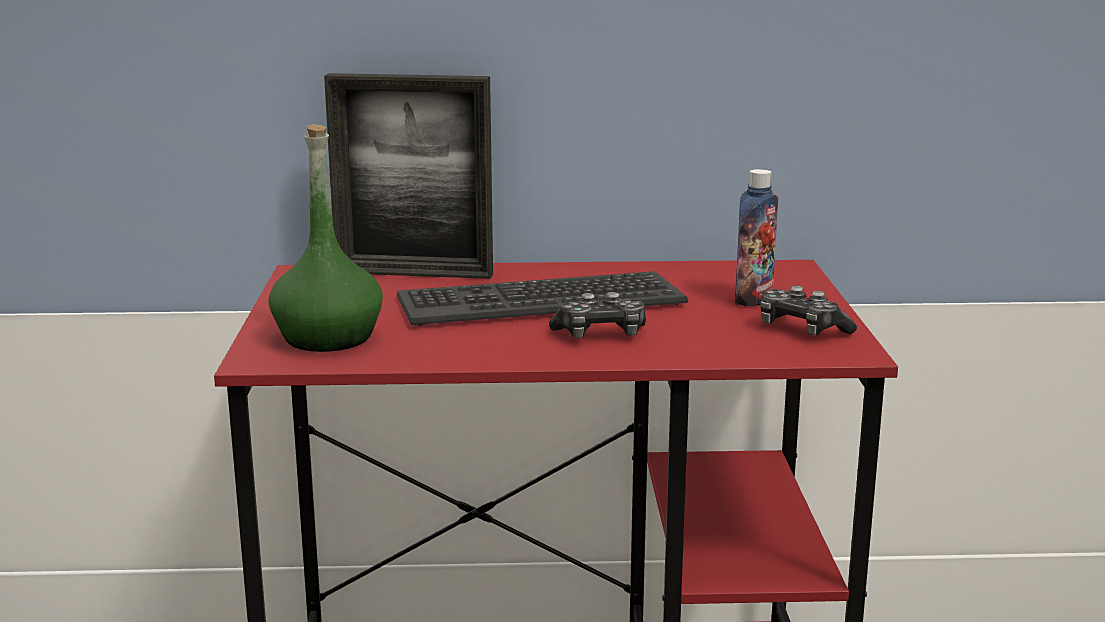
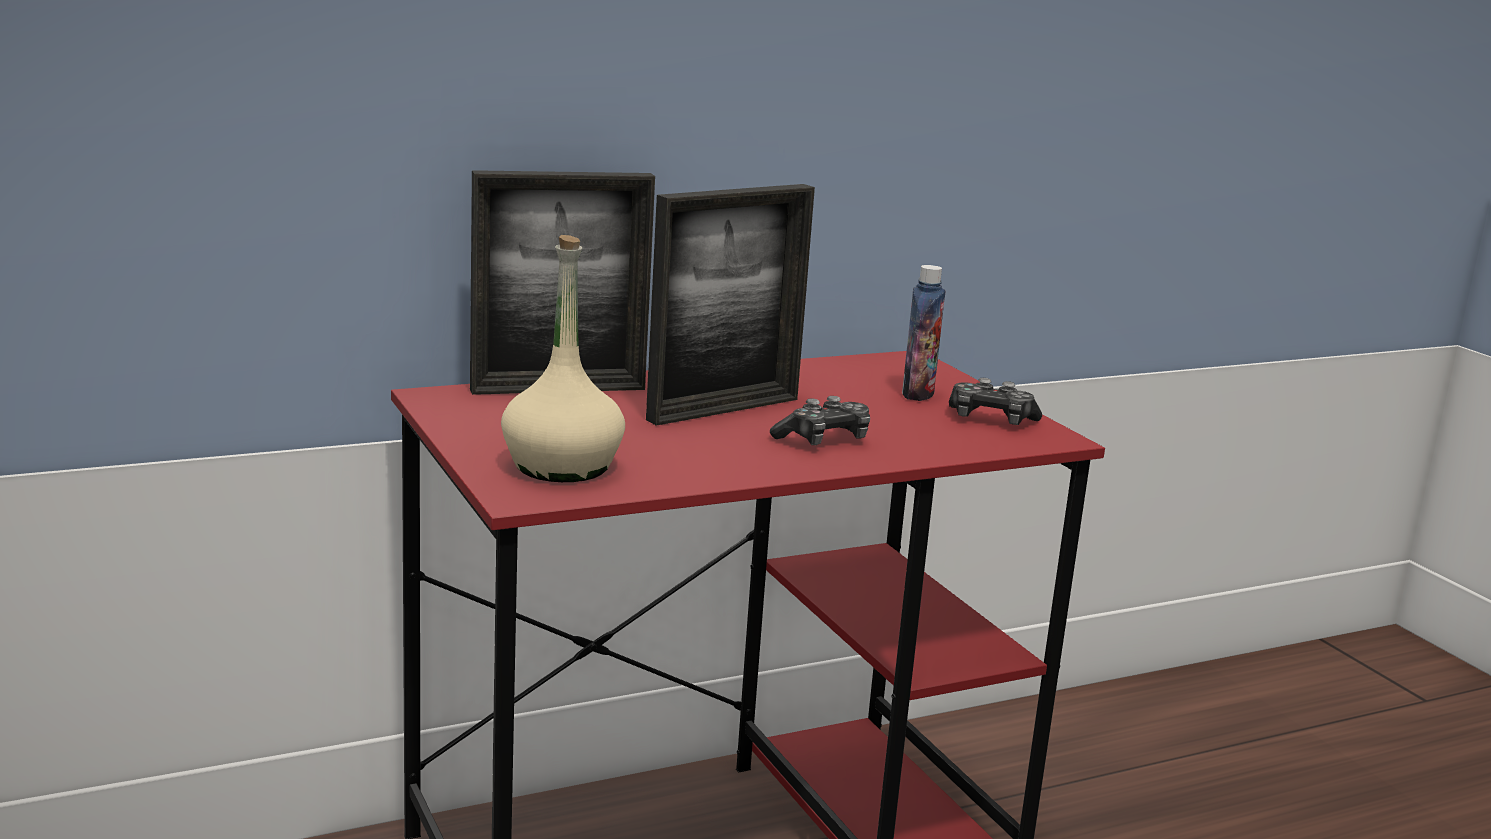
camera: 25 degrees left, 0 degrees up
(329, 338) = (562, 466): green bottle -> beige bottle
(540, 300) = (723, 409): keyboard -> picture frame

